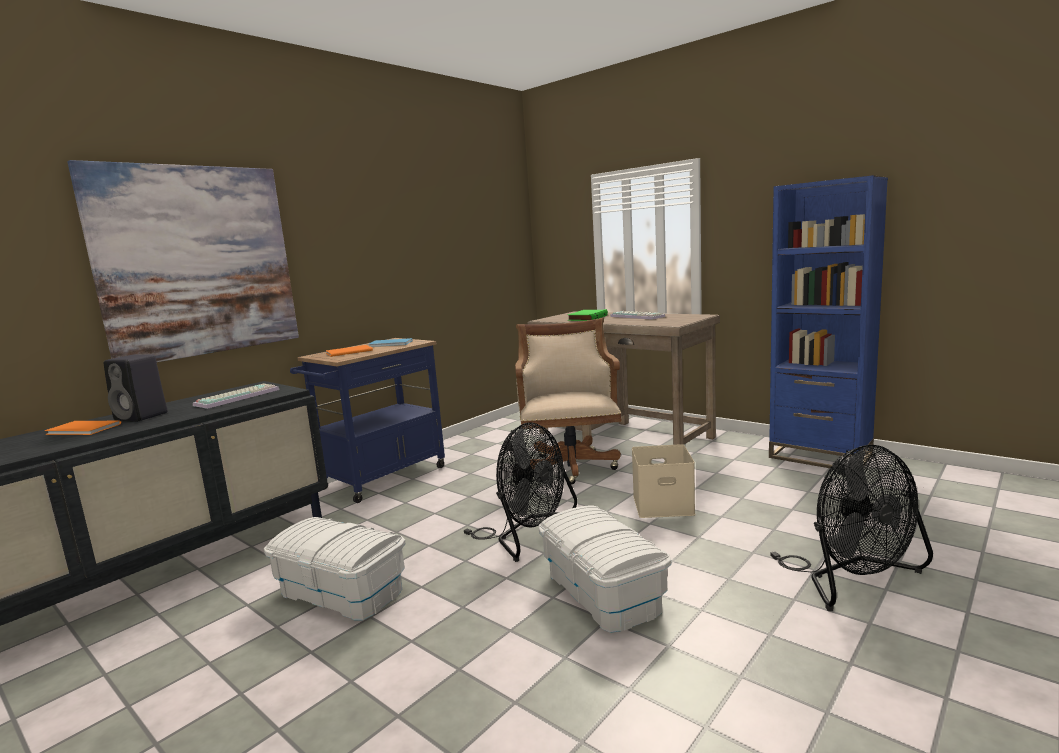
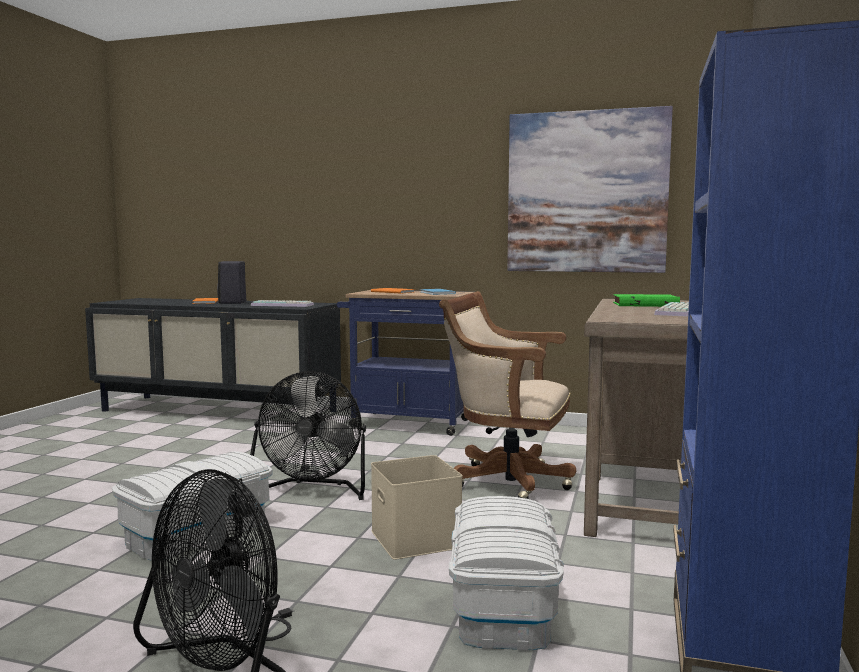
camera: 65 degrees right, 5 degrees down
(197, 261) = (310, 201): picture -> picture (586, 192)
(342, 591) = (199, 454): white storage box -> white storage box (503, 604)
(571, 465) = (505, 481): office chair -> office chair turned 135 degrees counterclockwise

